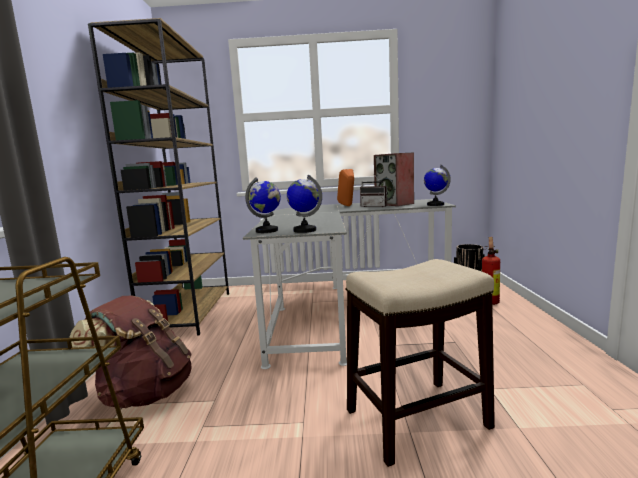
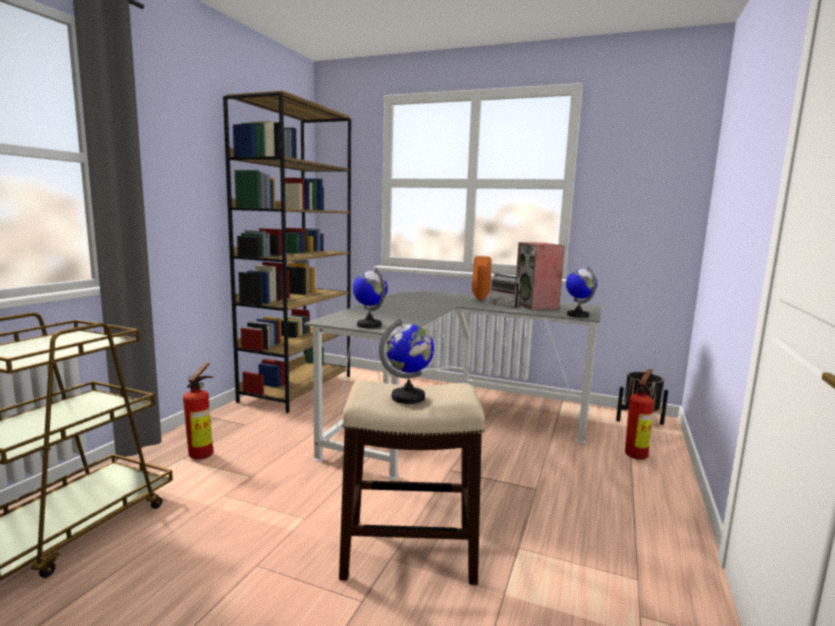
camera: 20 degrees right, 0 degrees up
(145, 393) = (204, 454): brown backpack -> fire extinguisher
(267, 231) = (337, 319): globe -> globe (408, 397)

